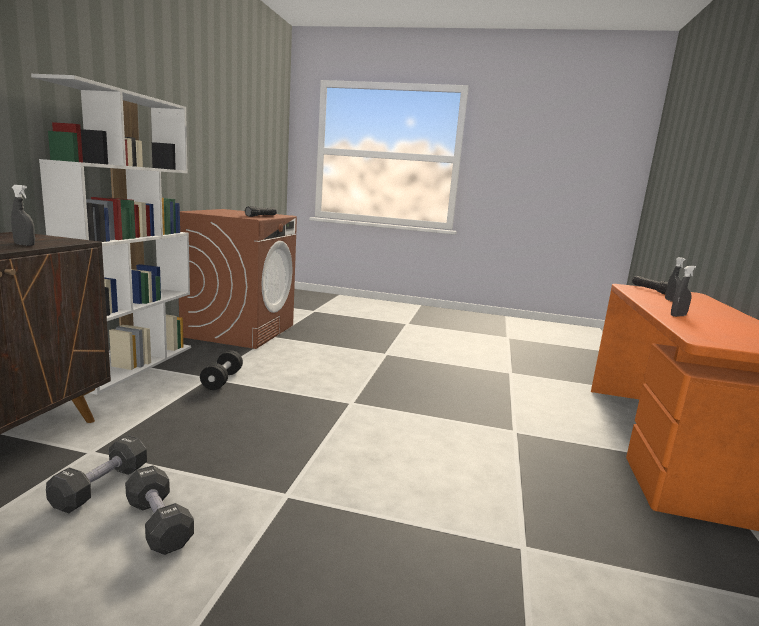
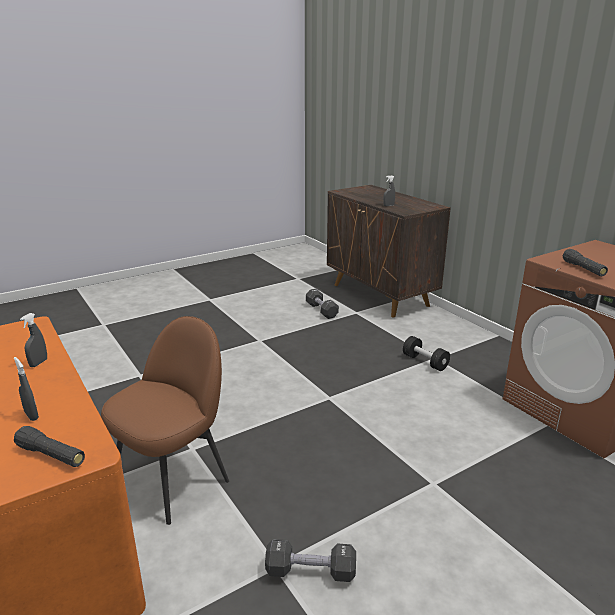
camera: 135 degrees right, 10 degrees up
(133, 364) = (485, 339): white bookcase -> none
(158, 523) = (280, 315): black dumbbell -> black dumbbell (310, 571)
(544, 423) = (174, 478): none -> brown chair

